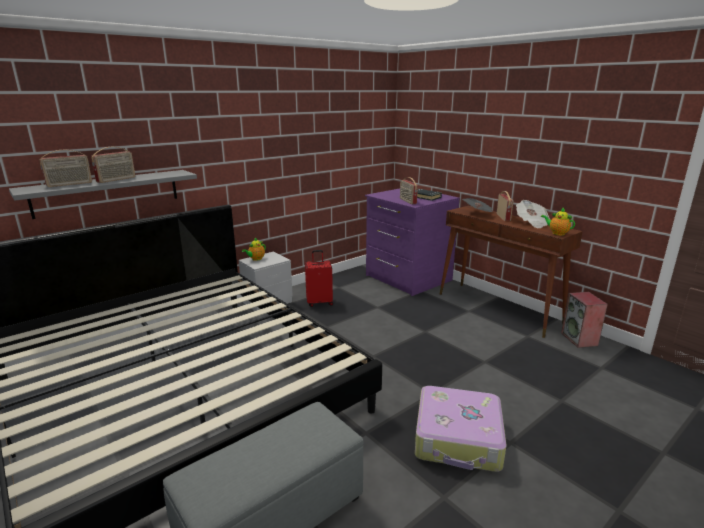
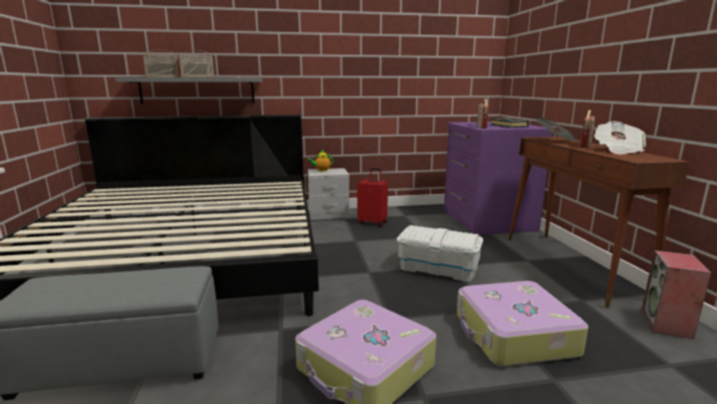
camera: 30 degrees right, 5 degrees down
(419, 336) = (438, 268): none -> white storage box
(515, 377) = (513, 335): none -> suitcase
(557, 233) = (639, 159): teapot -> none

